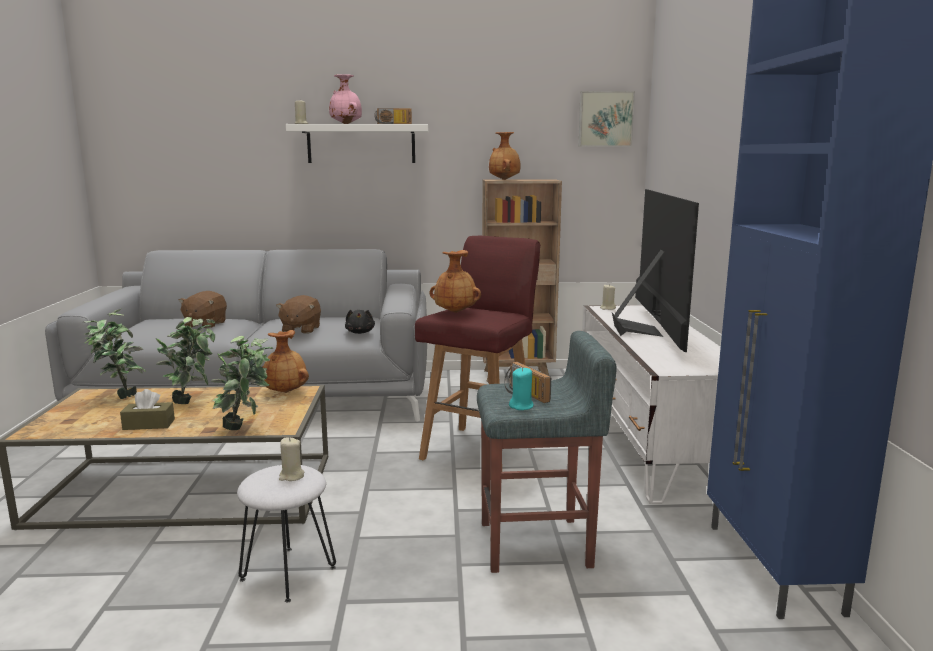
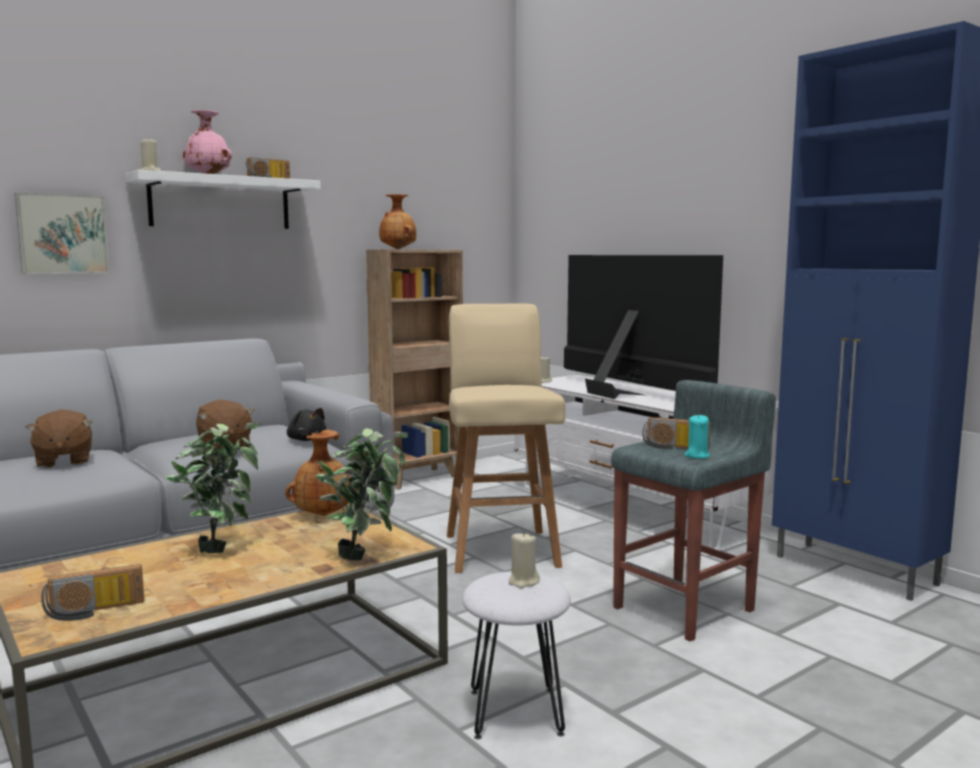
camera: 35 degrees left, 5 degrees down
(71, 424) = (94, 611): none -> radio
(119, 396) = (88, 567): potted plant -> none
(149, 424) = (224, 583): brown tissue box -> none
(455, 312) = (488, 388): brown vase -> none
(480, 450) = (501, 549): red stool -> beige stool
(605, 119) = (479, 186): picture -> picture (62, 234)

